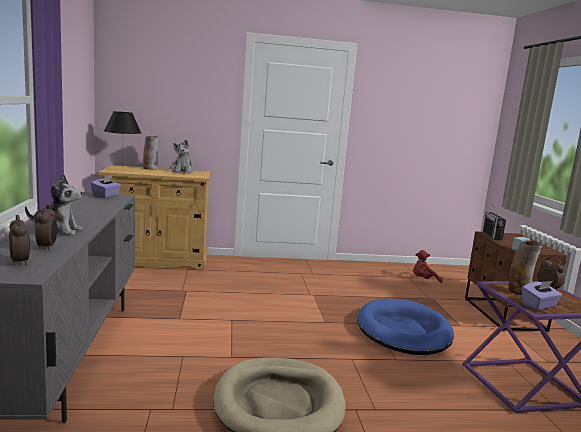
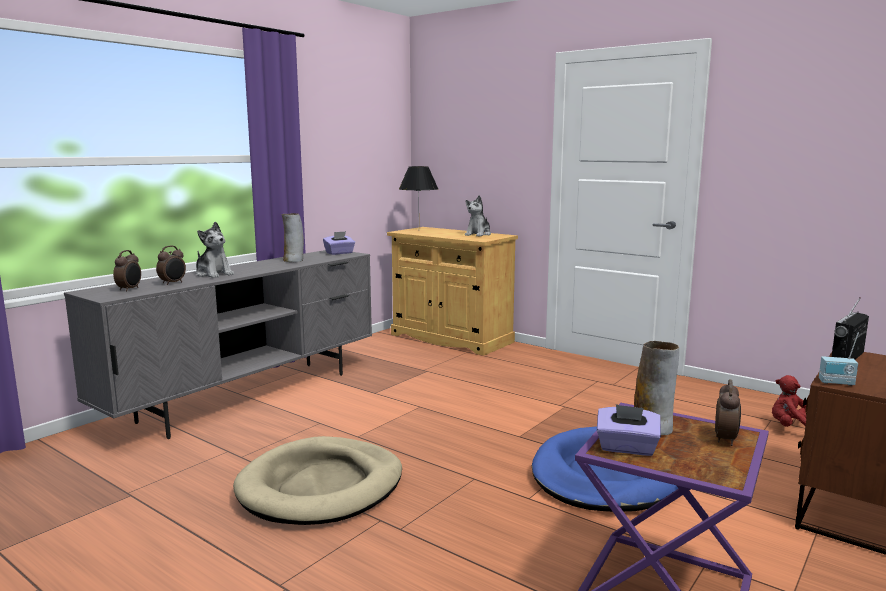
camera: 45 degrees right, 0 degrees up
(150, 169) = (450, 231): vase -> vase (294, 260)

